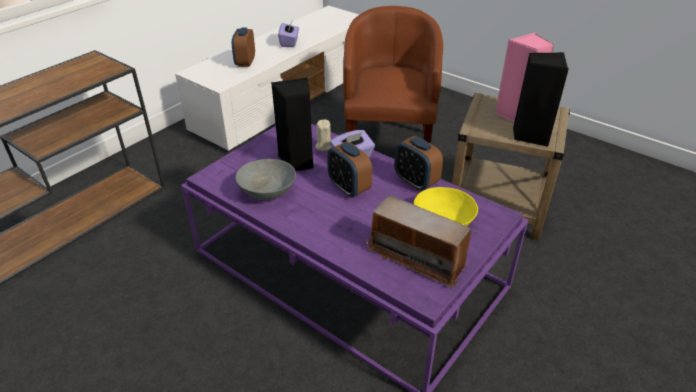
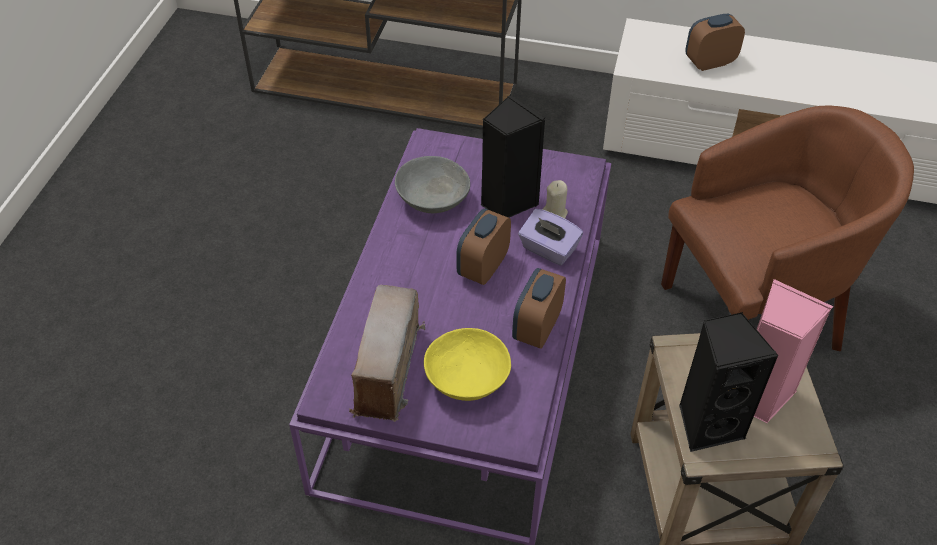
camera: 65 degrees right, 10 degrees up
(289, 43) = (808, 79): purple tissue box -> none

